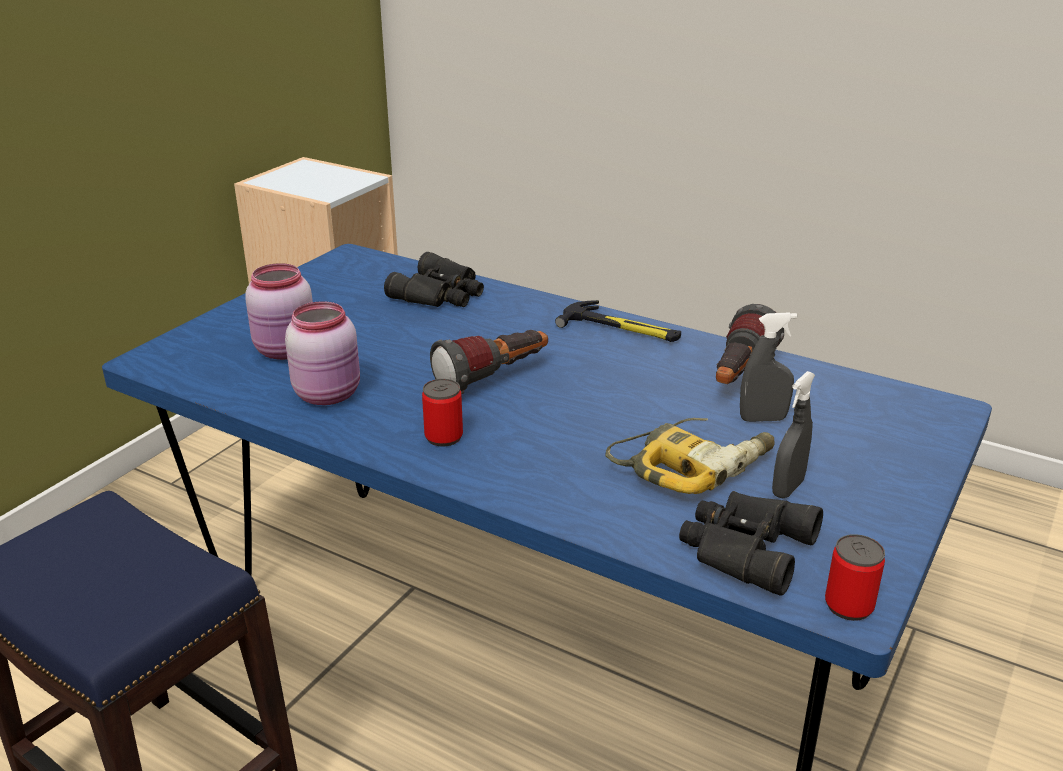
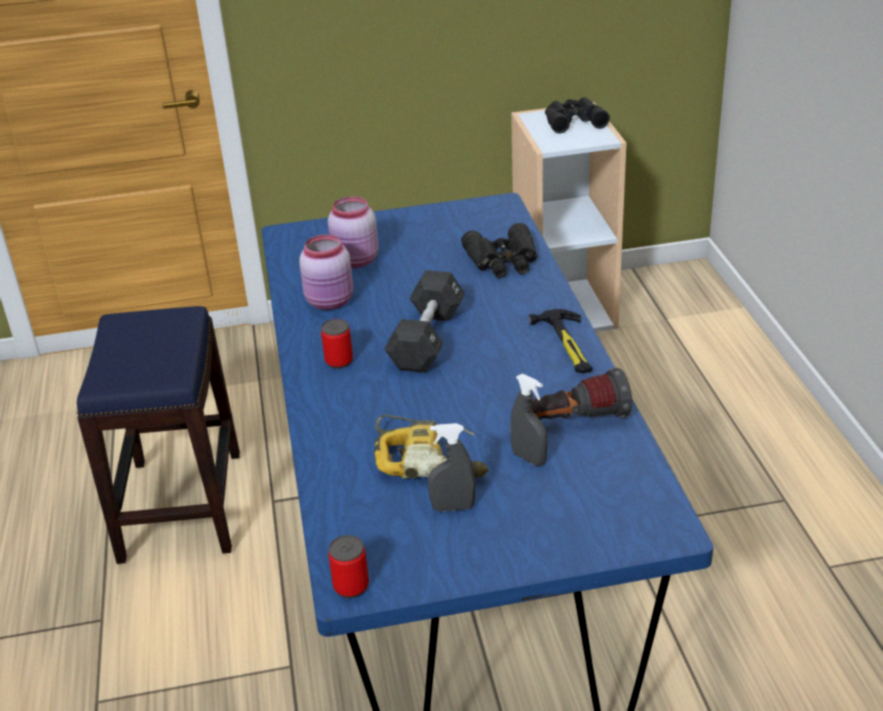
camera: 50 degrees right, 5 degrees up
(493, 379) = (427, 339): flashlight -> black dumbbell
(743, 548) = (362, 520): black binoculars -> black binoculars (572, 120)

